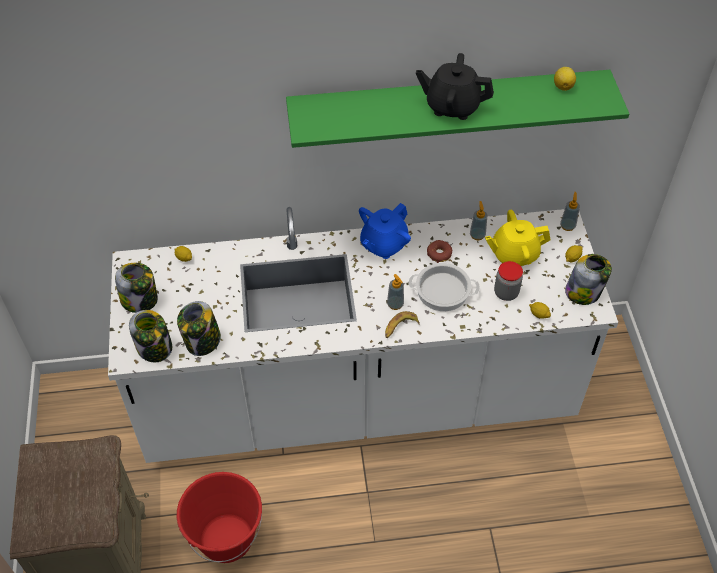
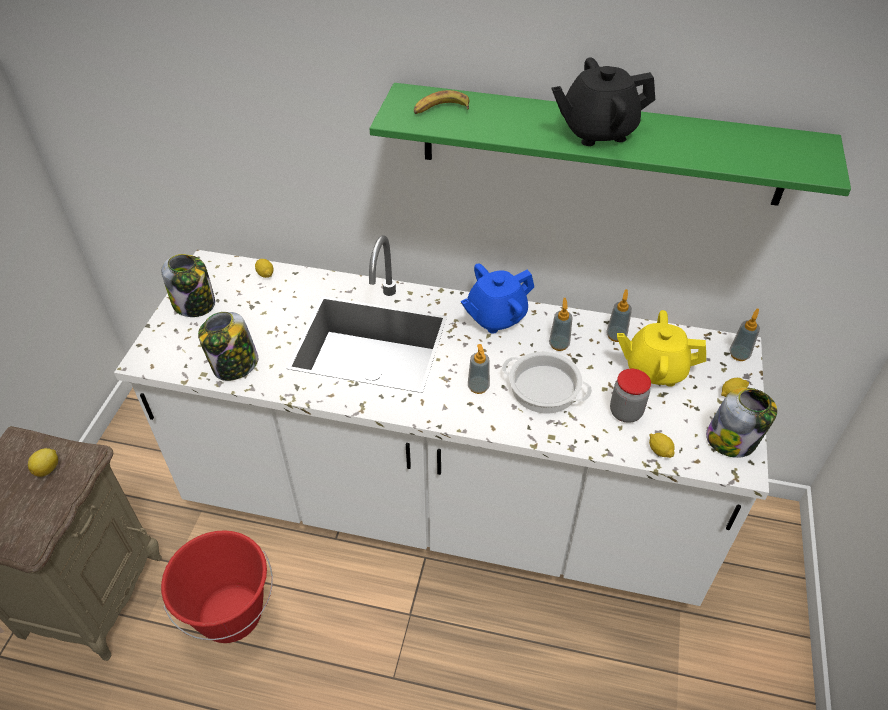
camera: 20 degrees right, 5 degrees down
(155, 348) = (180, 358): jar -> none
(400, 327) = (471, 415): banana -> banana (441, 110)
(439, 254) = (559, 344): donut -> soap dispenser
(452, 106) = (597, 131): black teapot -> black teapot turned 45 degrees counterclockwise
(563, 86) = (763, 139): lemon -> lemon (48, 469)

